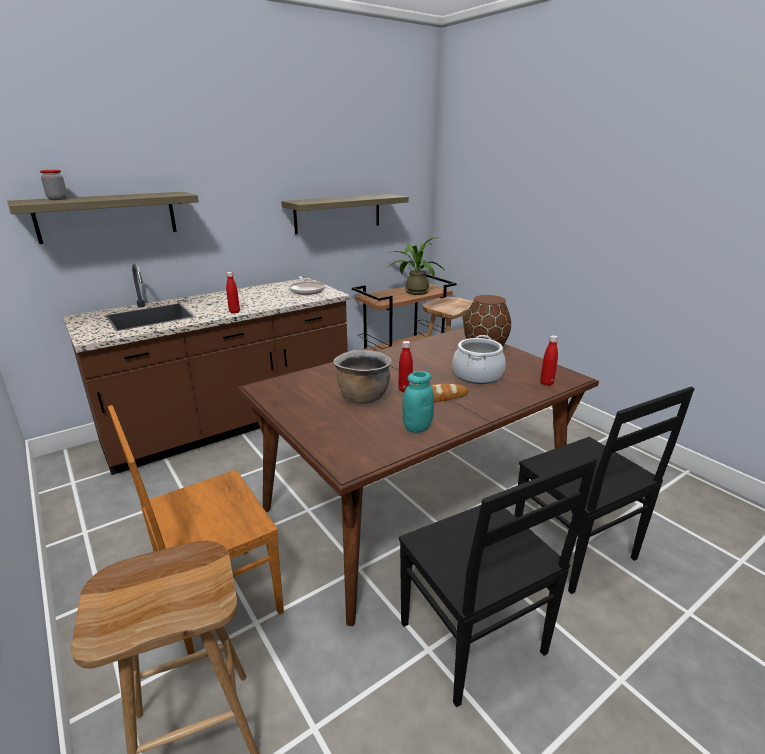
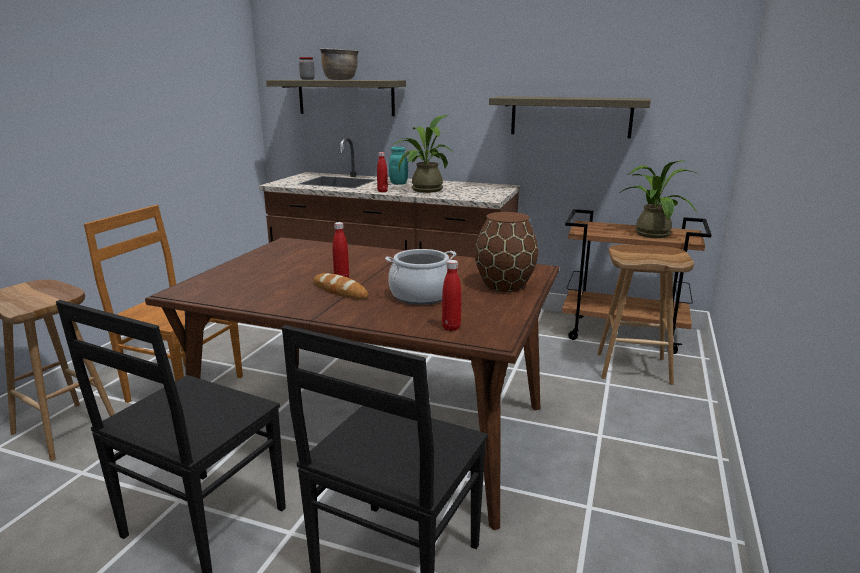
camera: 55 degrees right, 5 degrees down
(262, 301) = (423, 190): none -> potted plant
(307, 290) = (480, 192): frying pan -> none
(363, 397) = (307, 269): brown cooking pot -> brown cooking pot (340, 79)
(417, 427) = (267, 297): turquoise jar -> turquoise jar (398, 183)

